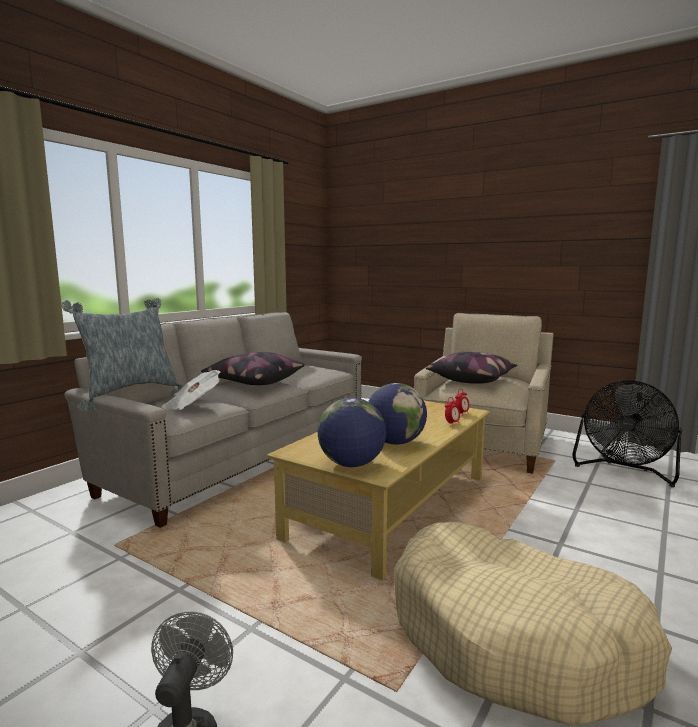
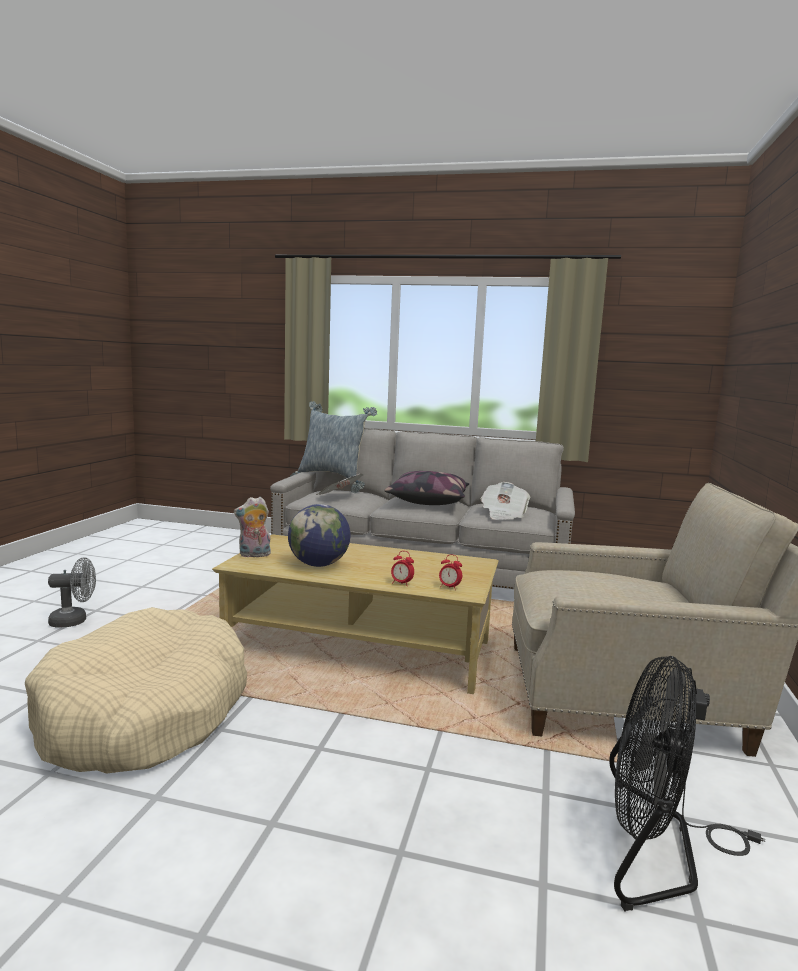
camera: 70 degrees right, 0 degrees up
(312, 373) = (503, 515): none -> newspaper
(351, 464) = (254, 555): globe -> plush toy
(471, 380) = (599, 579): pillow -> none

